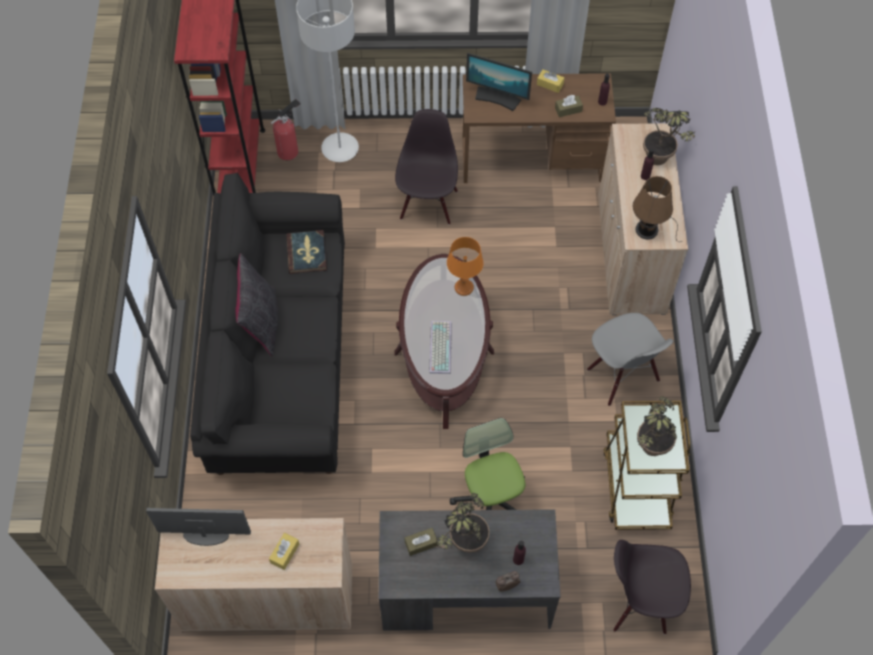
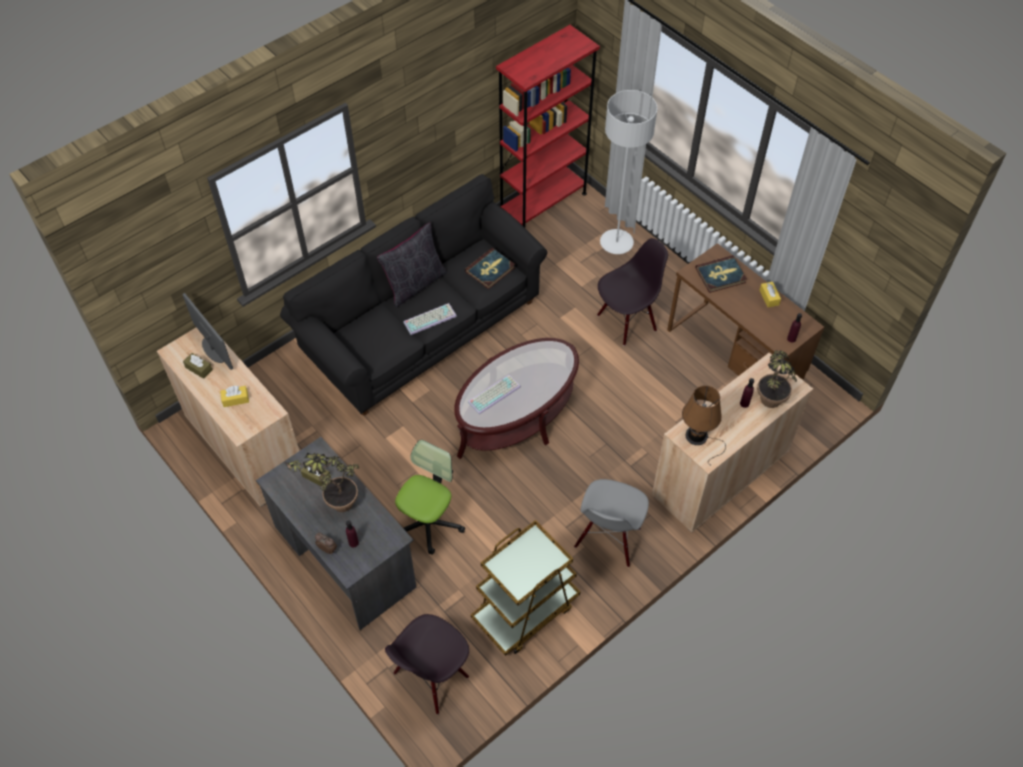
camera: 50 degrees right, 5 degrees down
(289, 150) = (584, 218): fire extinguisher -> none
(313, 337) = (430, 318): none -> keyboard
(463, 287) = (556, 375): orange table lamp -> none
(497, 97) = (720, 275): monitor -> book
(568, 109) = (759, 323): brown tissue box -> brown tissue box (199, 368)
(640, 601) = (431, 676): black chair -> black chair turned 105 degrees counterclockwise
(648, 452) = (511, 567): potted plant -> none

